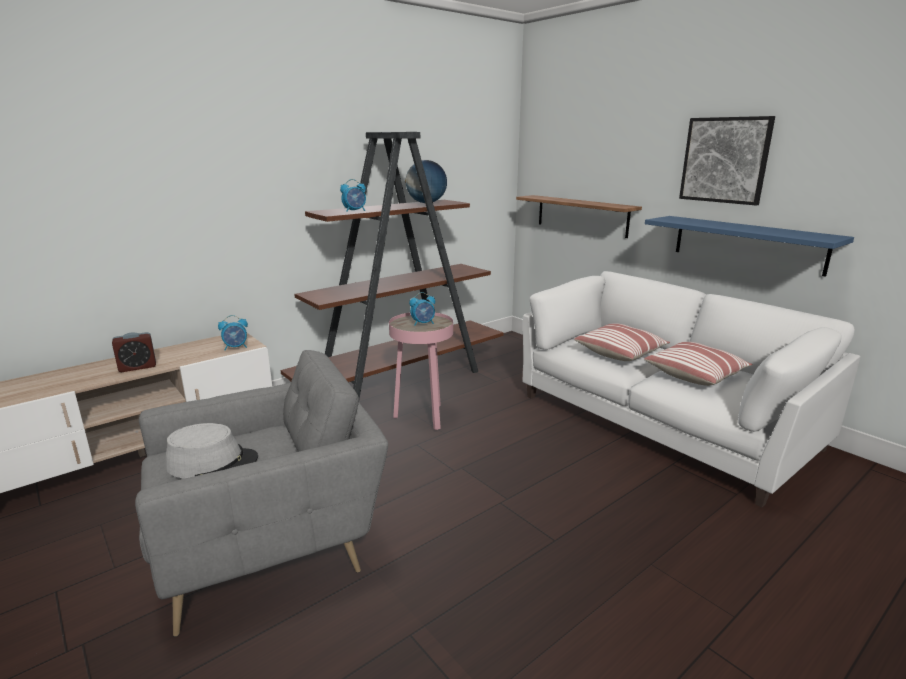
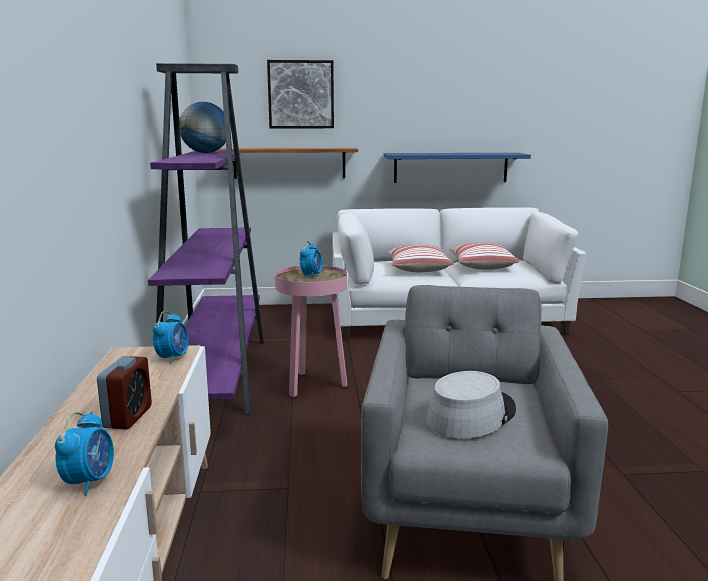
camera: 55 degrees left, 5 degrees down
(355, 211) = (203, 159): alarm clock -> alarm clock (90, 481)
(402, 379) = (216, 372): brown bookcase -> purple bookcase
(725, 160) = (425, 104): picture -> picture (301, 94)

